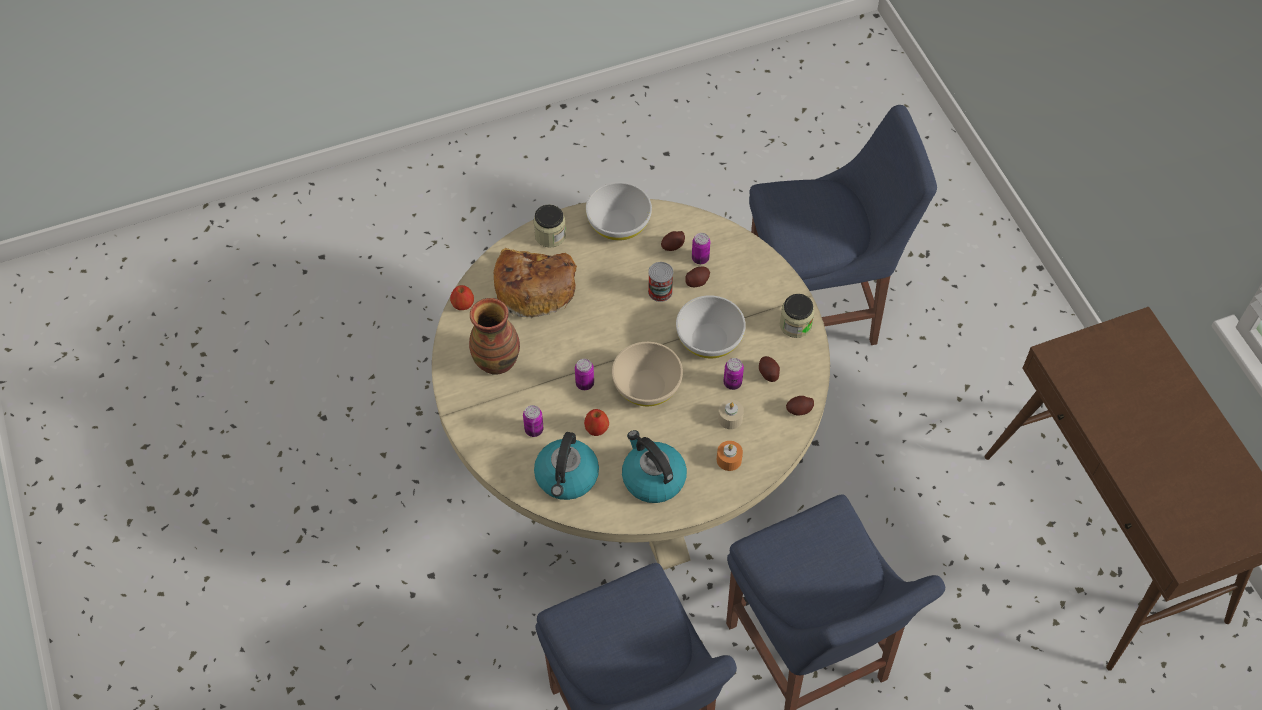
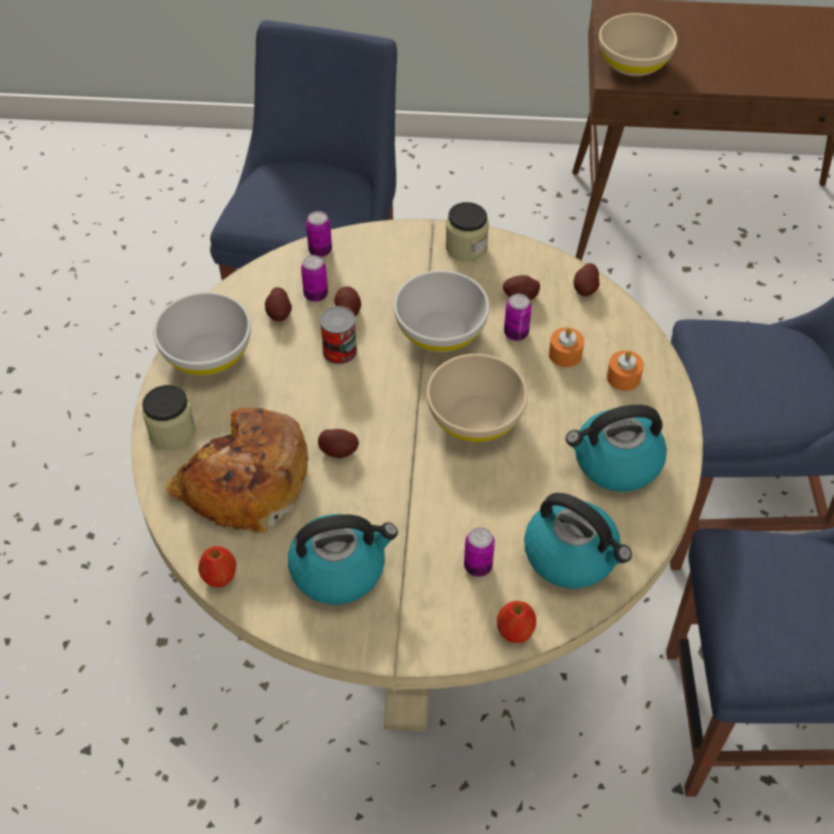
camera: 65 degrees left, 5 degrees down
(497, 360) = (339, 569): vase -> kettle
(582, 324) = (339, 450): none -> potato
(584, 383) = (435, 481): can -> can (320, 250)
(596, 429) = (513, 494): apple -> apple (515, 632)
(730, 418) = (565, 354): beige candle -> orange candle
(1080, 362) = (633, 63): none -> beige bowl

